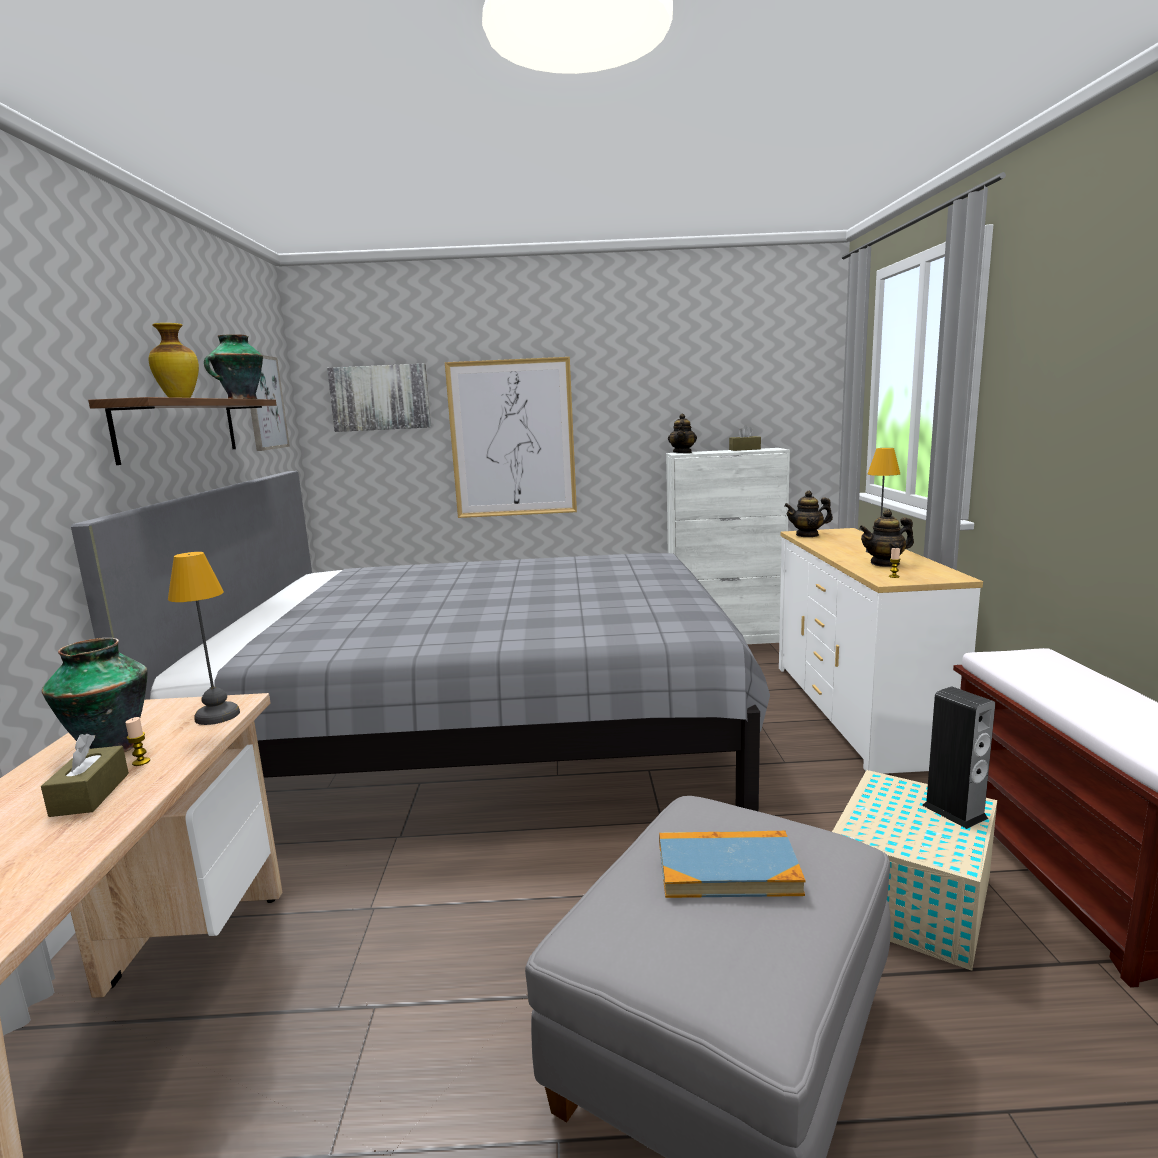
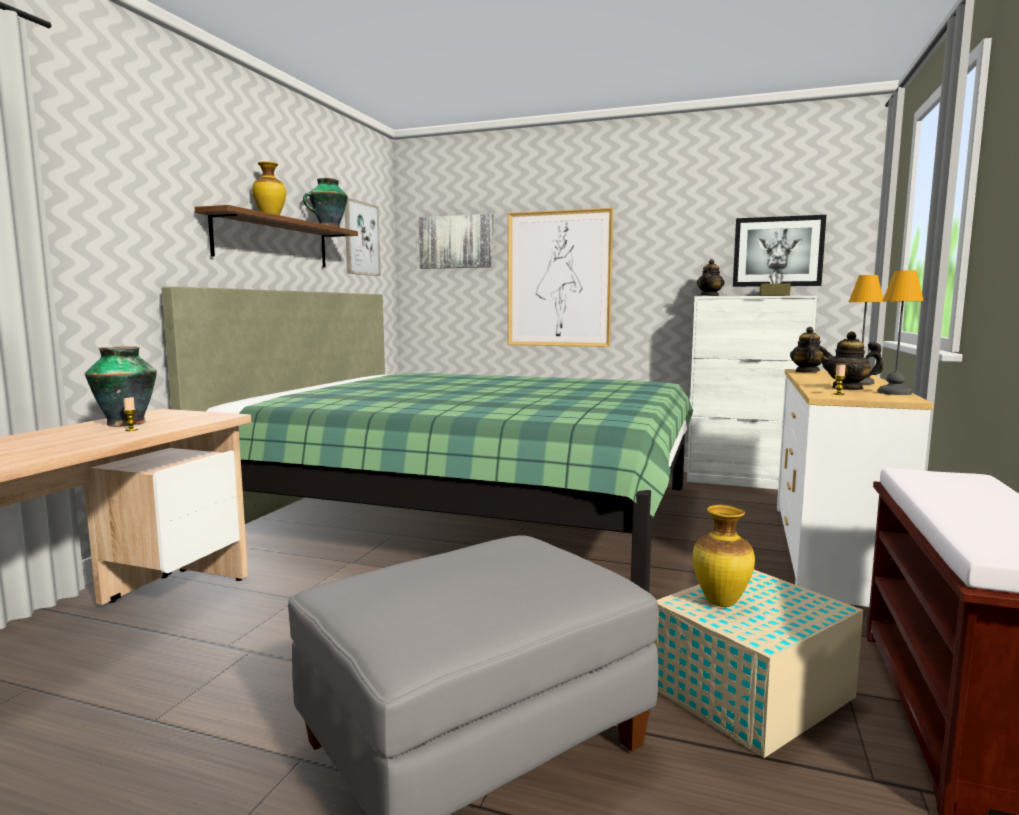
camera: 20 degrees right, 5 degrees down
(90, 794) = (85, 437): brown tissue box -> none
(216, 716) = (203, 419): table lamp -> table lamp (893, 393)
(483, 733) = (470, 512): grey bed -> green bed
(727, 869) = (485, 571): book -> none
(743, 403) = (777, 251): none -> picture
(807, 535) = (806, 371): teapot -> teapot turned 90 degrees clockwise
(886, 824) = (720, 603): none -> vase
(954, 811) = (803, 608): speaker -> none

